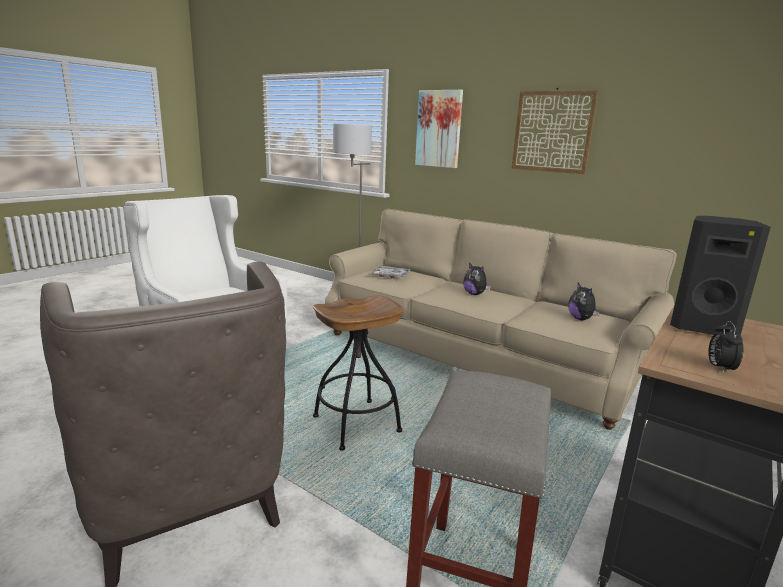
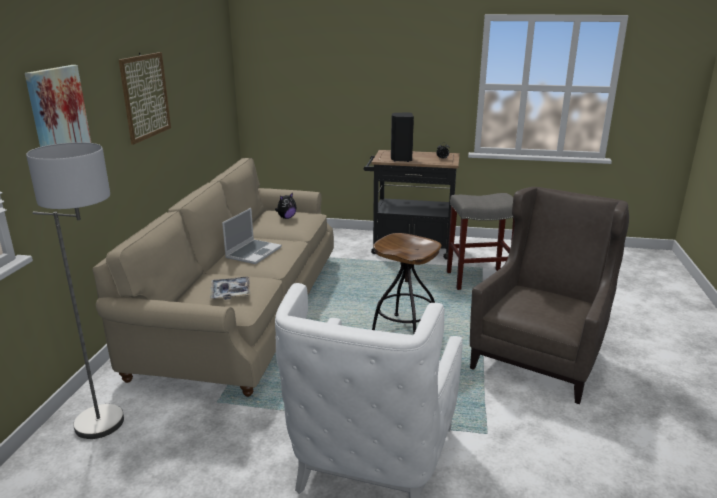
camera: 115 degrees left, 5 degrees up
(474, 294) = (253, 252): plush toy -> laptop

